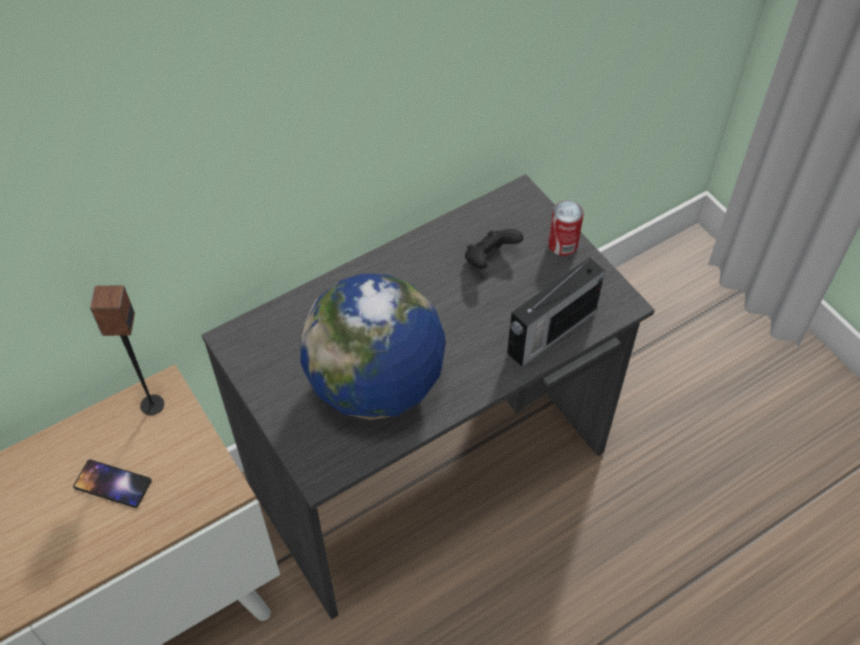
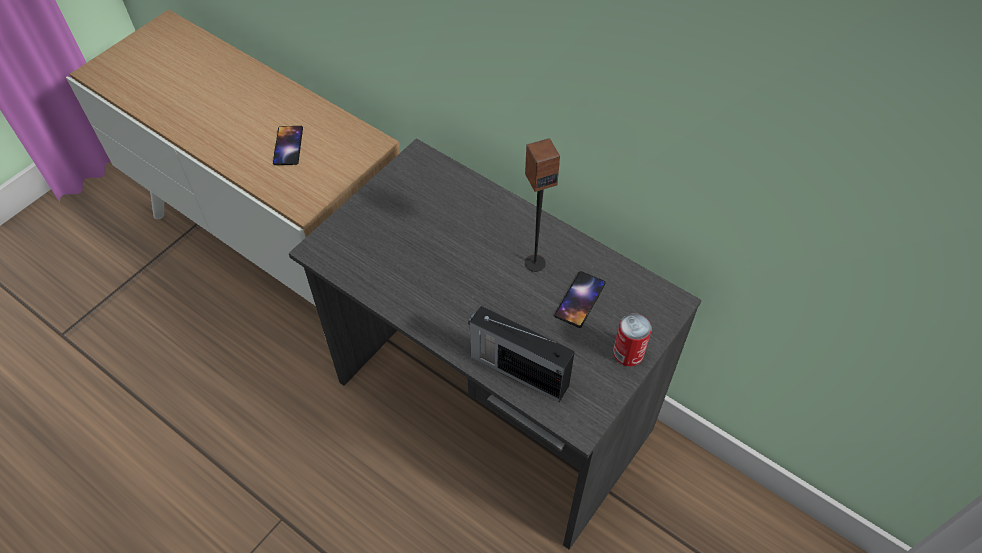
camera: 70 degrees right, 0 degrees up
(151, 405) = (358, 141): speaker -> speaker (534, 262)
(376, 385) = (411, 258): globe -> none
(489, 259) = (580, 299): black game controller -> phone

